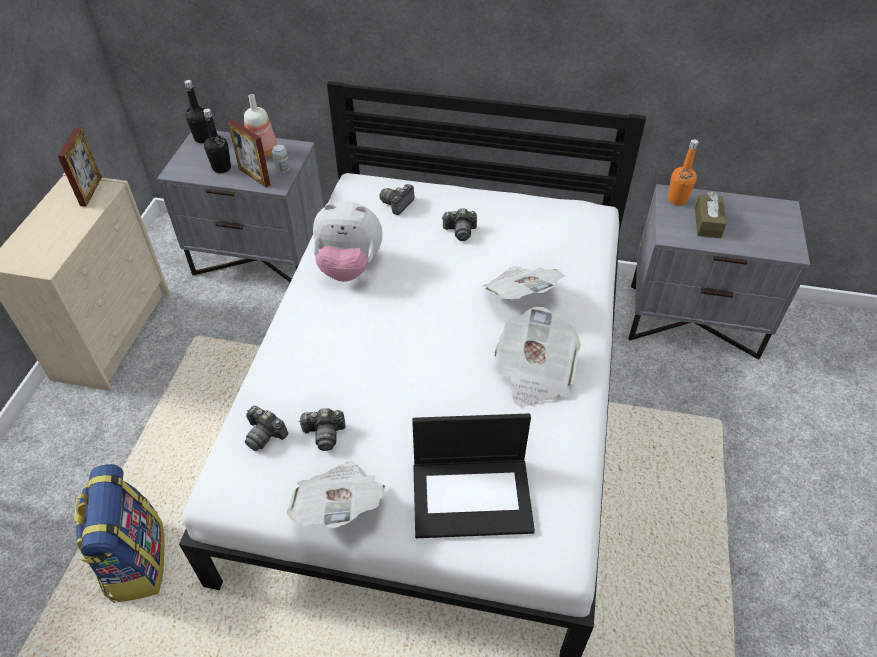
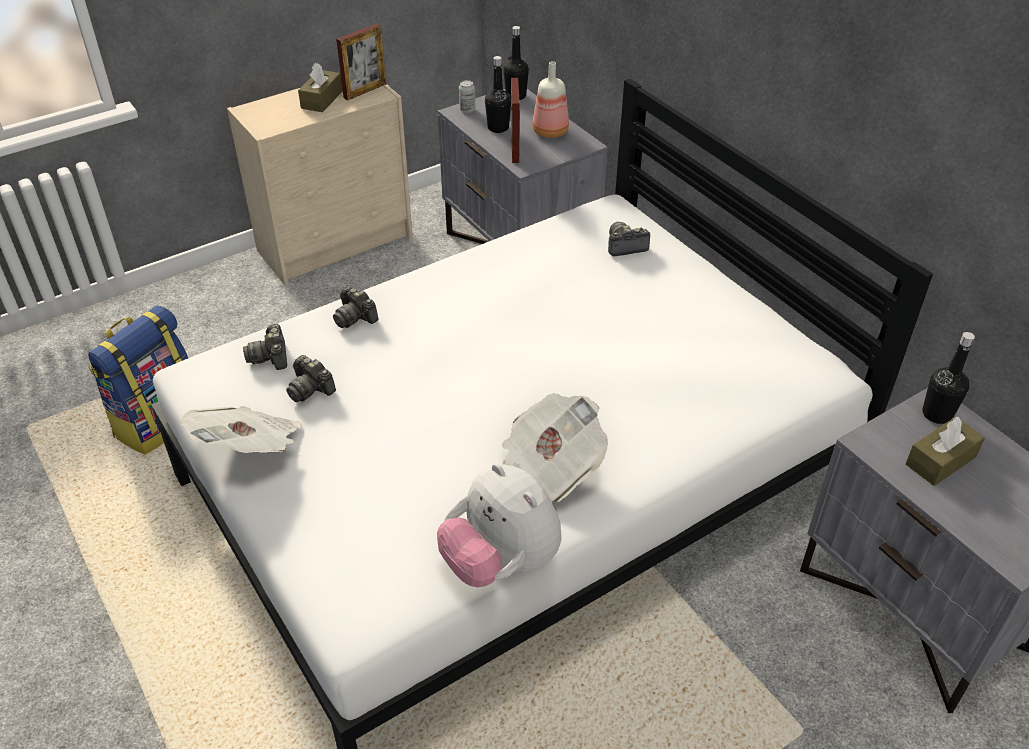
camera: 45 degrees right, 5 degrees down
(62, 217) = (322, 100): none -> brown tissue box
(282, 169) = (547, 155): can -> can (467, 110)
(349, 267) = (507, 274): plush toy -> plush toy (500, 562)
(460, 231) = (653, 305): camera -> camera (355, 317)
(473, 496) = (352, 523): laptop -> none
(520, 295) = (628, 397): newspaper -> none
(677, 199) = (937, 414): orange bottle -> black bottle

